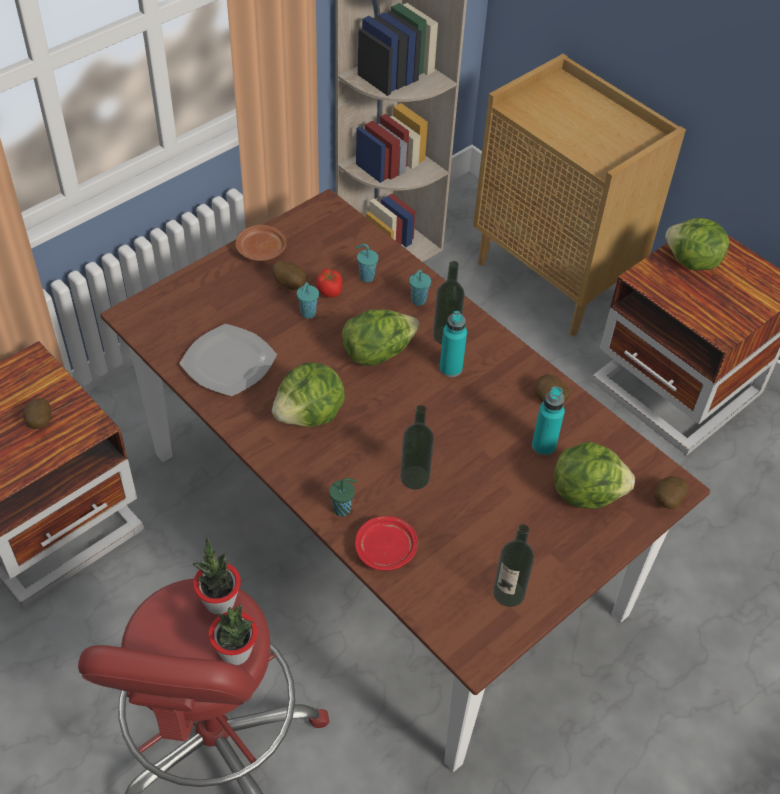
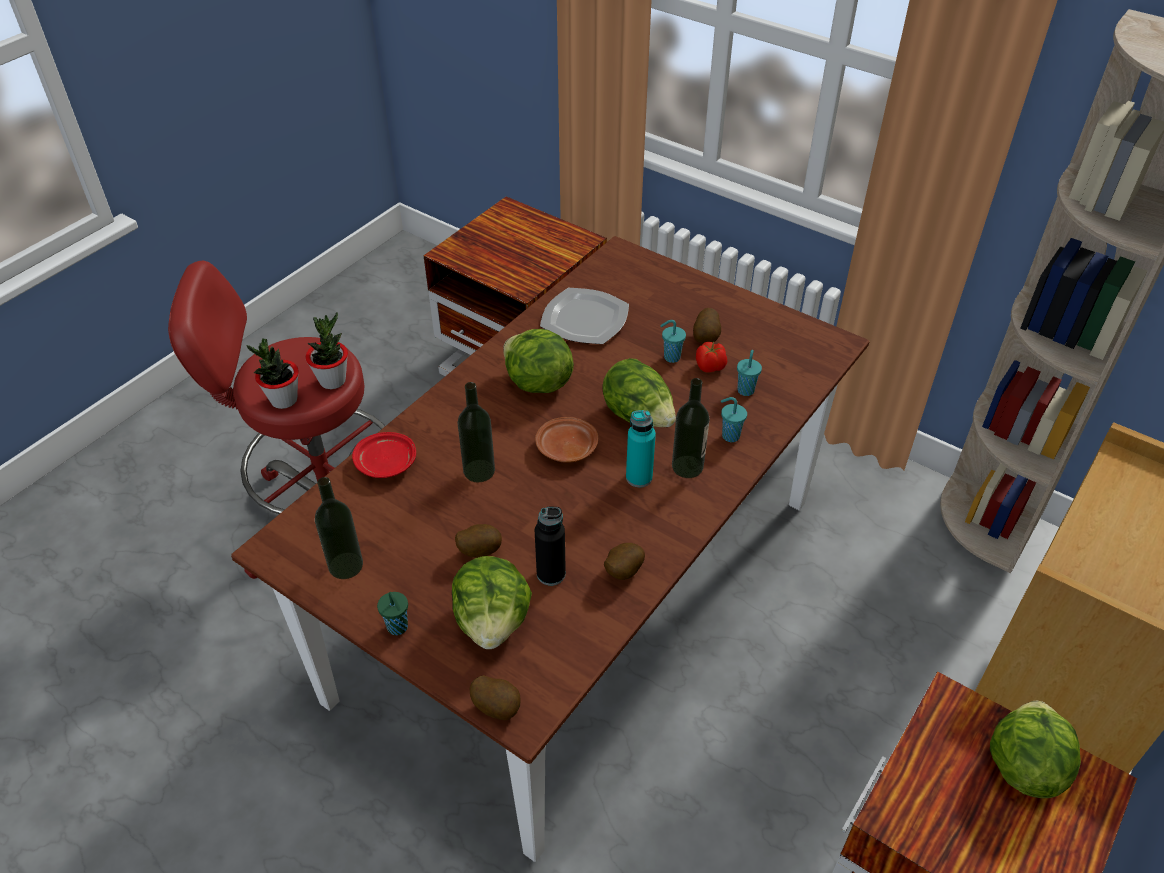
camera: 80 degrees right, 5 degrees down
(39, 423) = (517, 260): potato -> potato (479, 550)
(261, 251) = (743, 310): brown plate -> brown plate (566, 448)
(343, 509) = (428, 425): green cup -> green cup (398, 628)
(543, 446) = (551, 574): turquoise bottle -> black bottle

